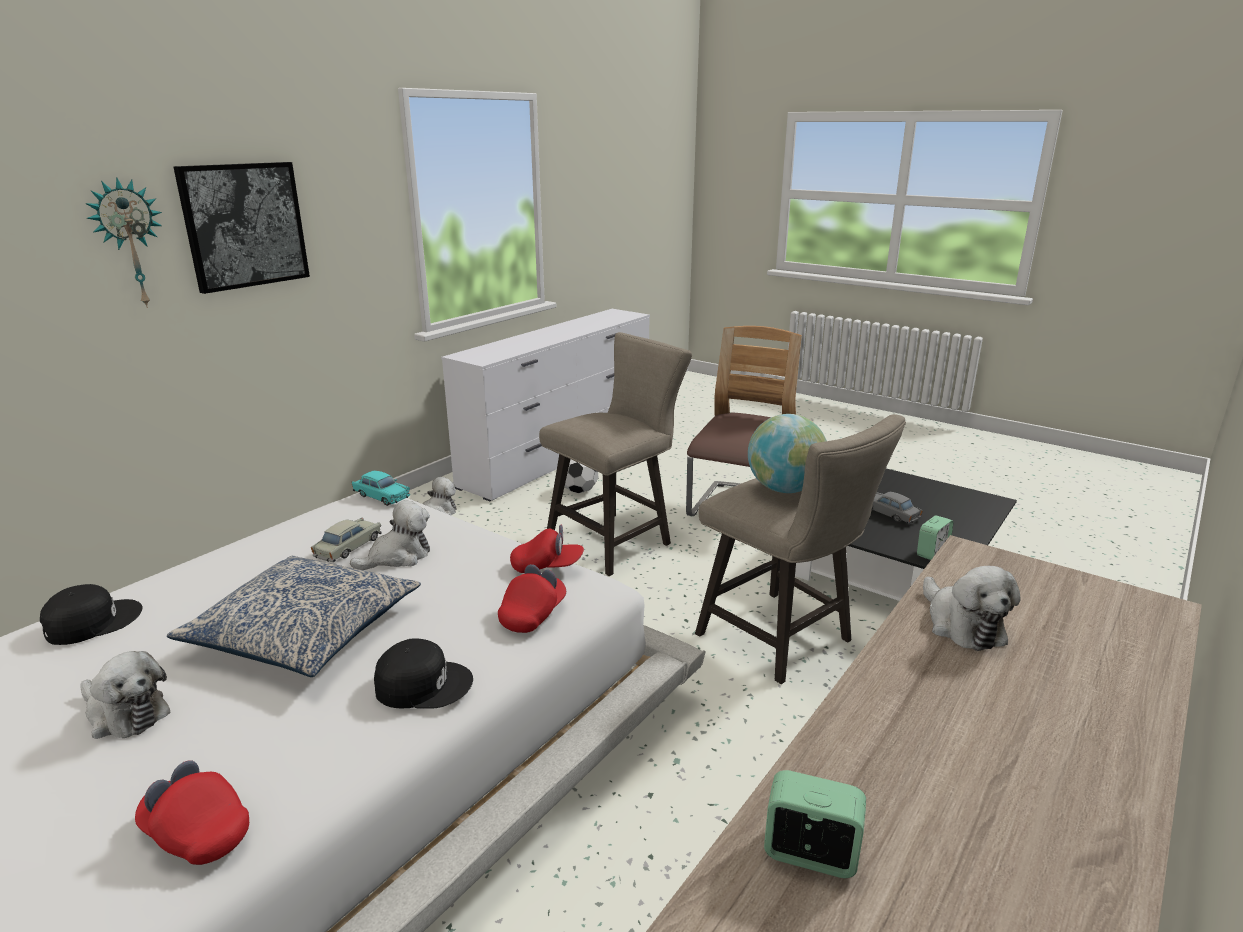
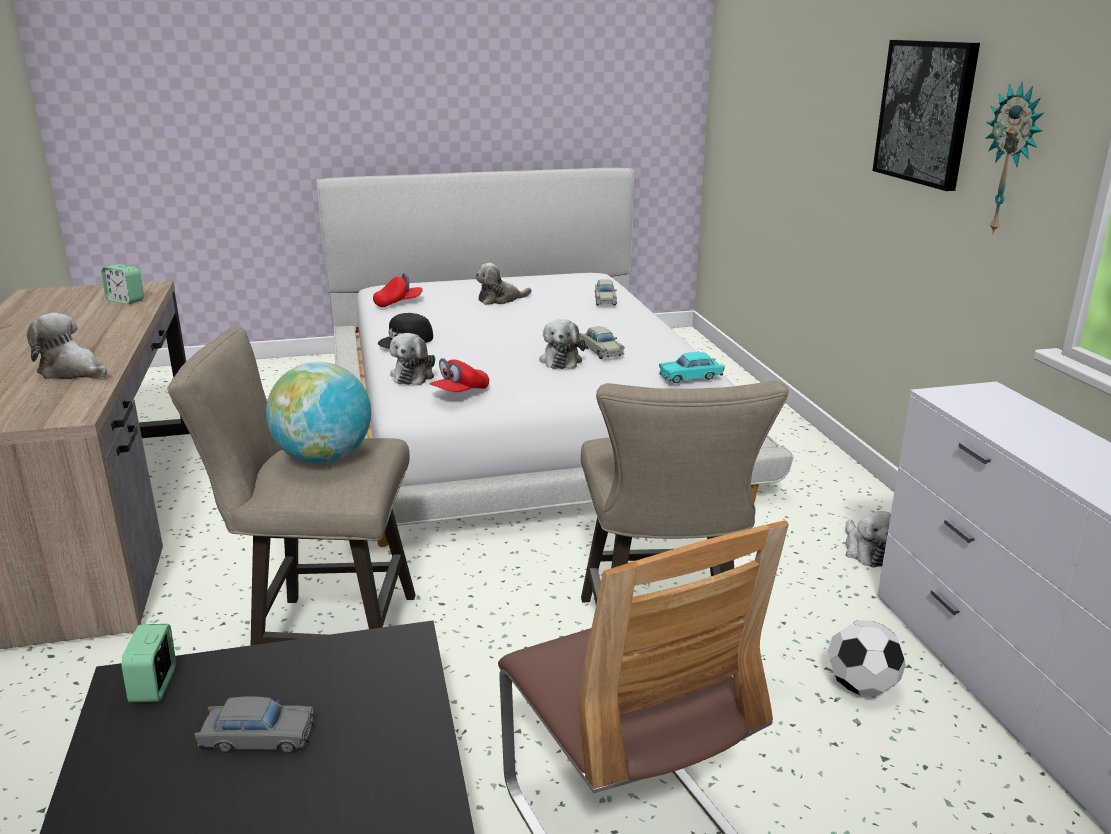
camera: 130 degrees right, 0 degrees up
(92, 621) = (605, 300): black cap -> beige toy car
(129, 244) = (858, 108): wall clock -> wall clock (1012, 160)
(304, 631) = (508, 329): pillow -> none
(533, 614) = (414, 375): red cap -> plush toy
(810, 854) = (126, 300): alarm clock -> alarm clock turned 60 degrees clockwise

